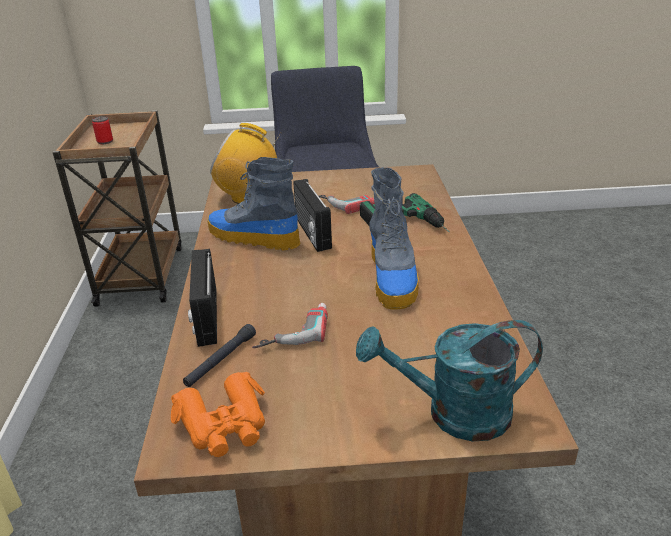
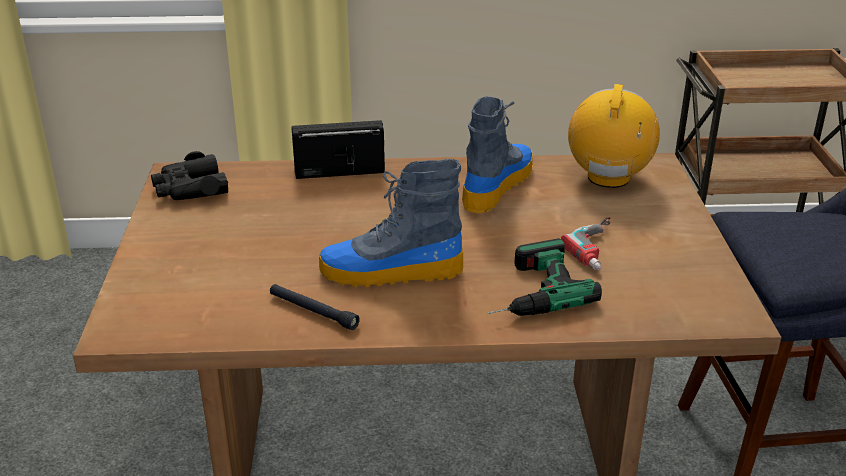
camera: 90 degrees right, 0 degrees up
(105, 141) = (766, 78): can -> none
(221, 360) = (271, 182): black flashlight -> black flashlight (313, 311)
(224, 425) = (190, 188): orange binoculars -> black binoculars
(292, 330) = (305, 213): power drill -> none
(311, 233) = (507, 221): radio -> none
(454, 414) = (149, 291): turquoise watering can -> none

